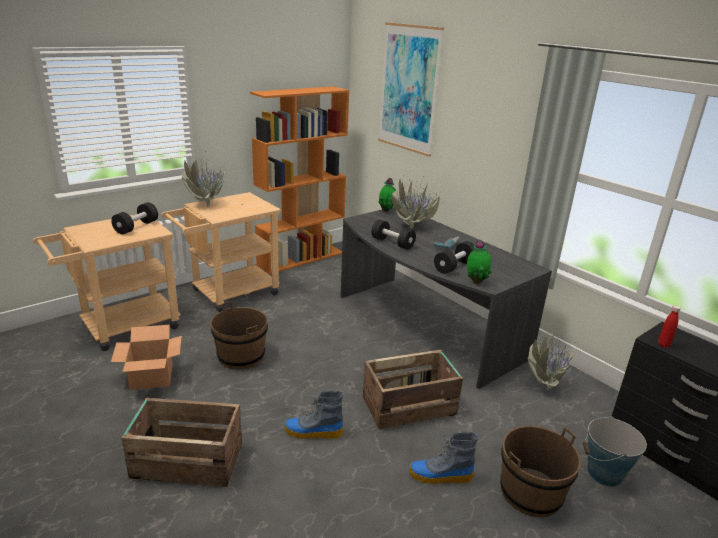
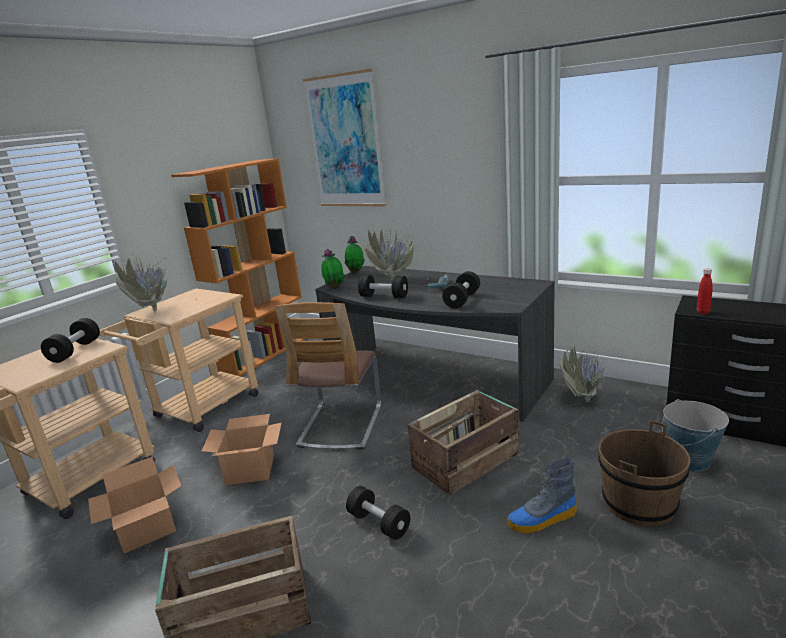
camera: 15 degrees left, 5 degrees down
(241, 356) = (249, 470): brown bucket -> cardboard box
(313, 432) = (379, 523): boot -> black dumbbell
(327, 342) = (341, 426): none -> chair
(476, 282) = (494, 307): potted plant -> potted plant (335, 288)

